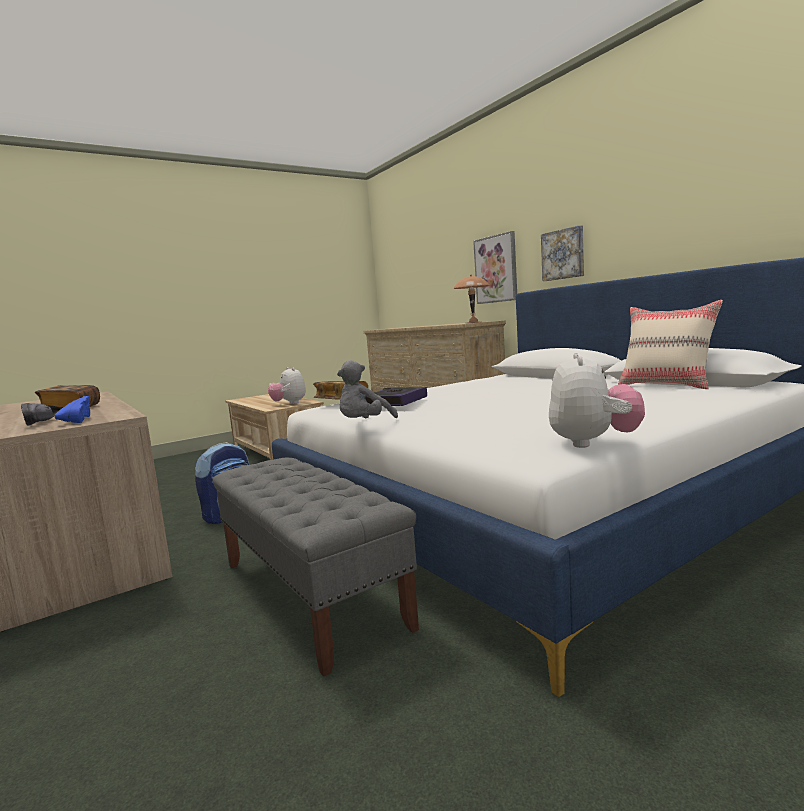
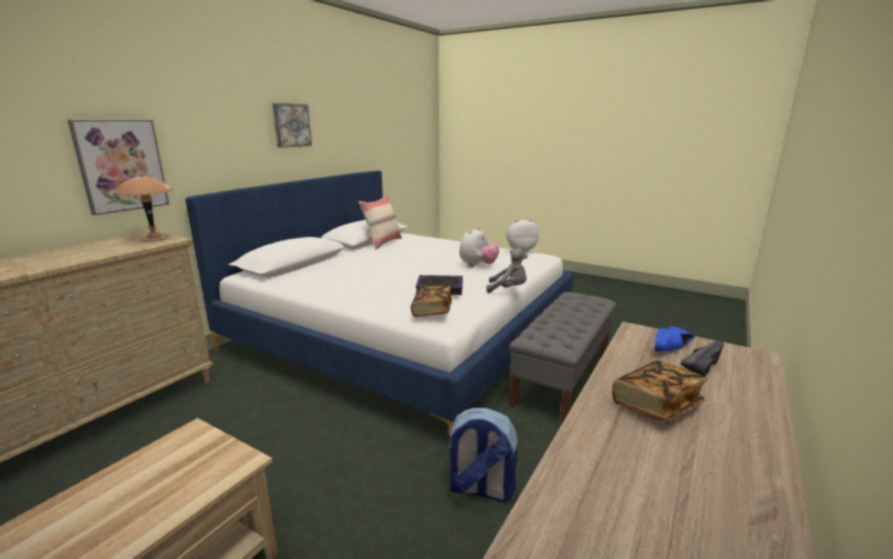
camera: 115 degrees left, 10 degrees up
(289, 403) = (183, 461): plush toy -> plush toy (478, 266)
(563, 254) = (222, 155): picture -> picture (291, 125)

